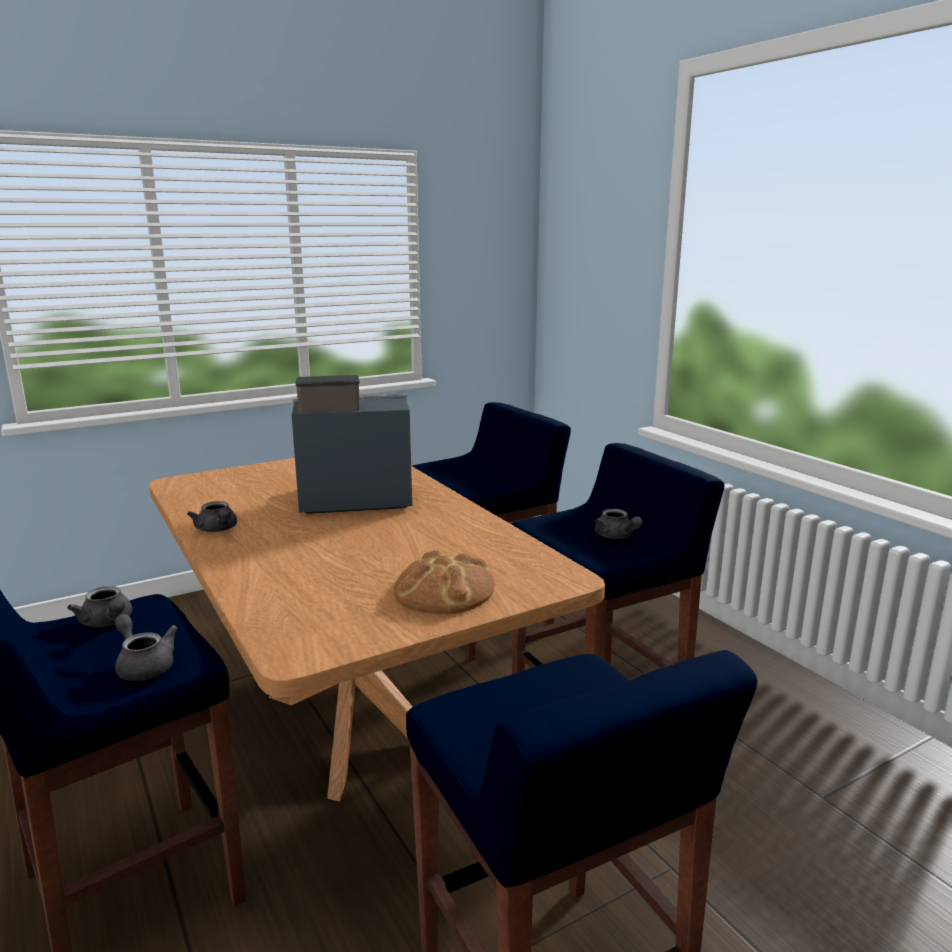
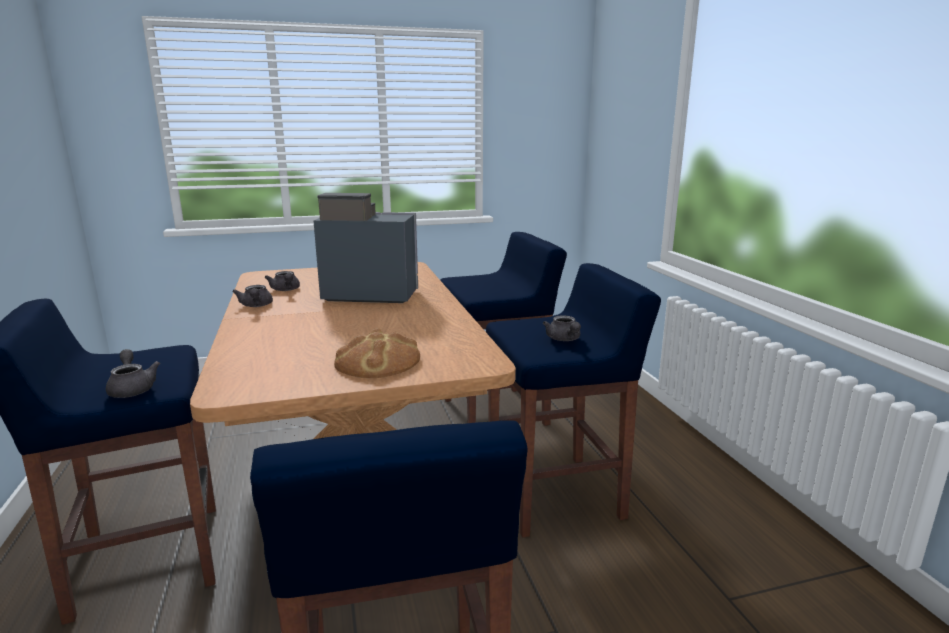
camera: 15 degrees right, 0 degrees up
(108, 622) = (137, 359): grey teapot -> grey teapot (286, 290)

